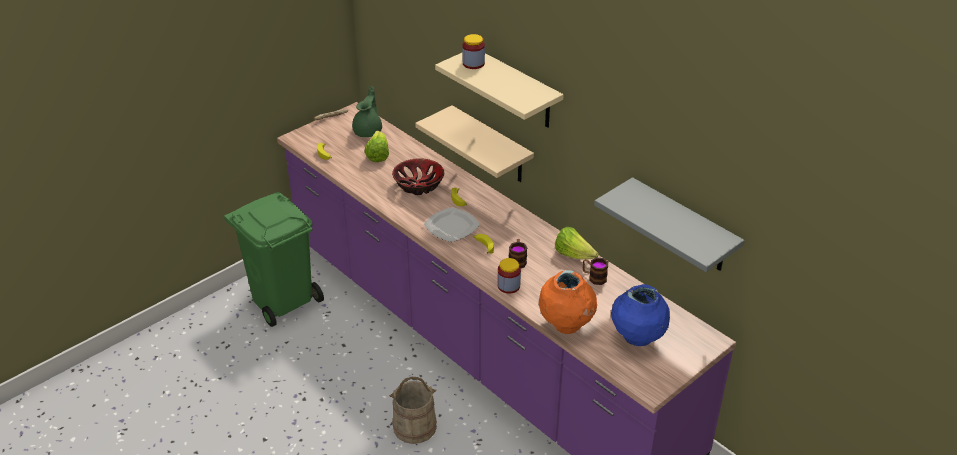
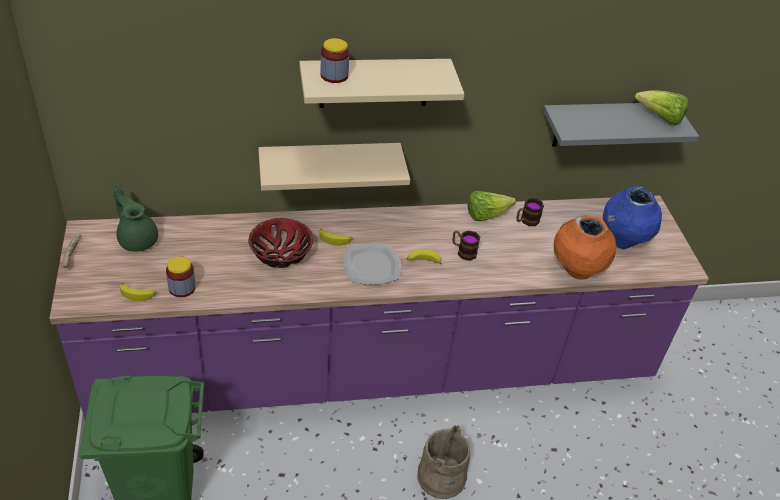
camera: 60 degrees left, 5 degrees up
(378, 155) = (191, 255): lettuce -> lettuce (660, 118)
(508, 286) = (495, 276): jar -> jar (182, 288)

